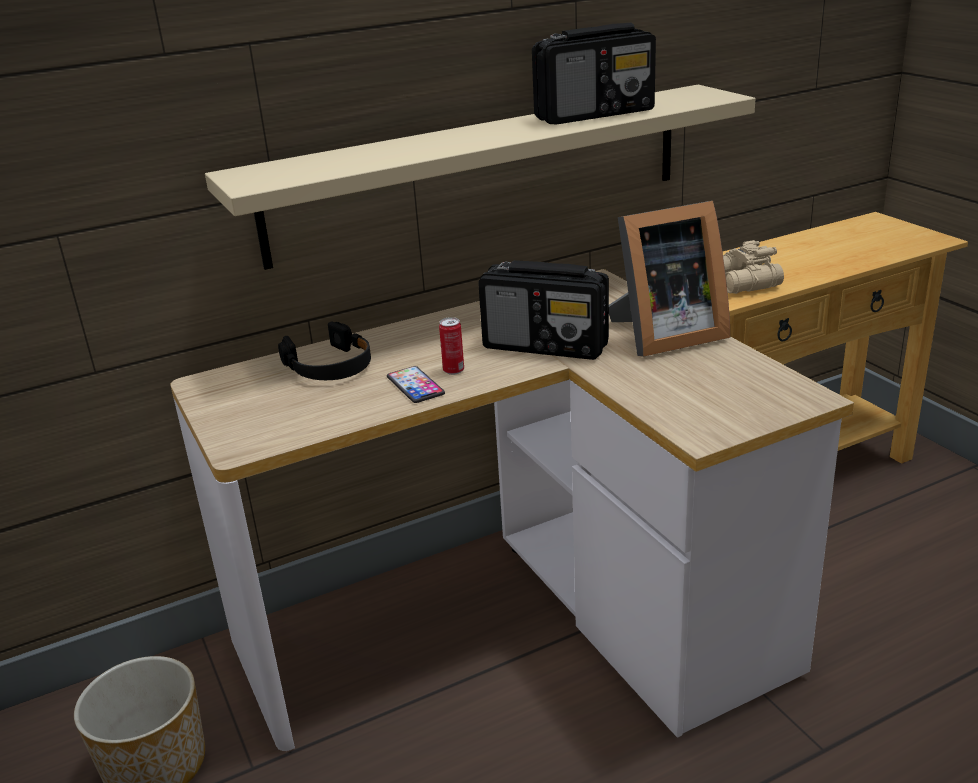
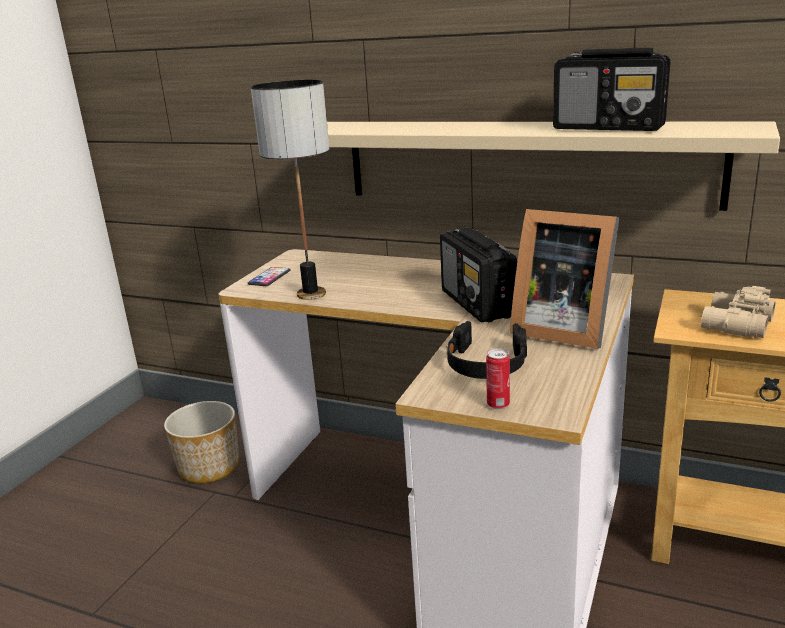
camera: 50 degrees right, 5 degrees down
(330, 366) = (357, 269): black headphones -> black headphones (486, 363)
(348, 413) = (311, 294): none -> table lamp
(415, 386) = (366, 294): phone -> phone (269, 277)
(453, 371) = (400, 295): can -> can (498, 405)

